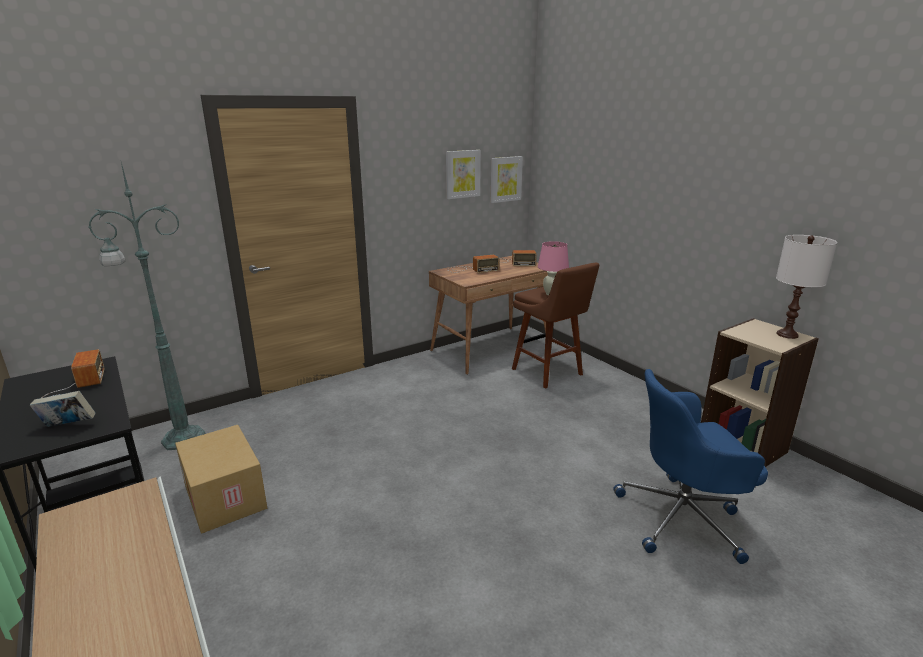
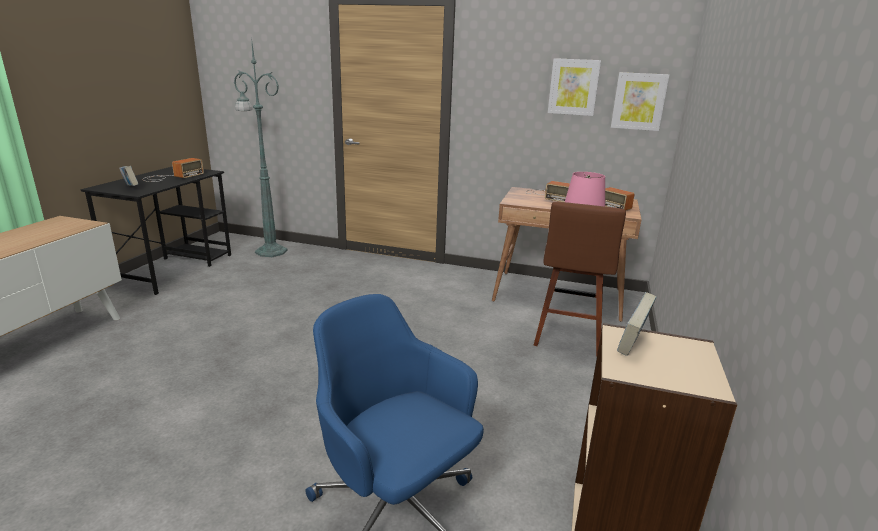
camera: 50 degrees right, 0 degrees up
(227, 496) = (225, 287): cardboard box -> none
(749, 334) = (632, 344): none -> book
(787, 334) = (694, 374): white table lamp -> none

